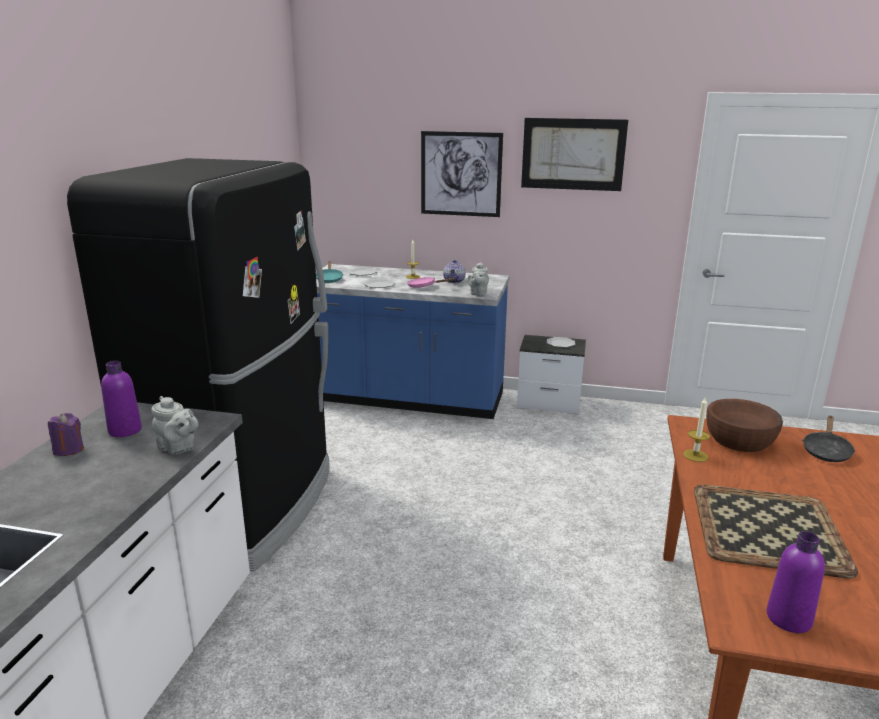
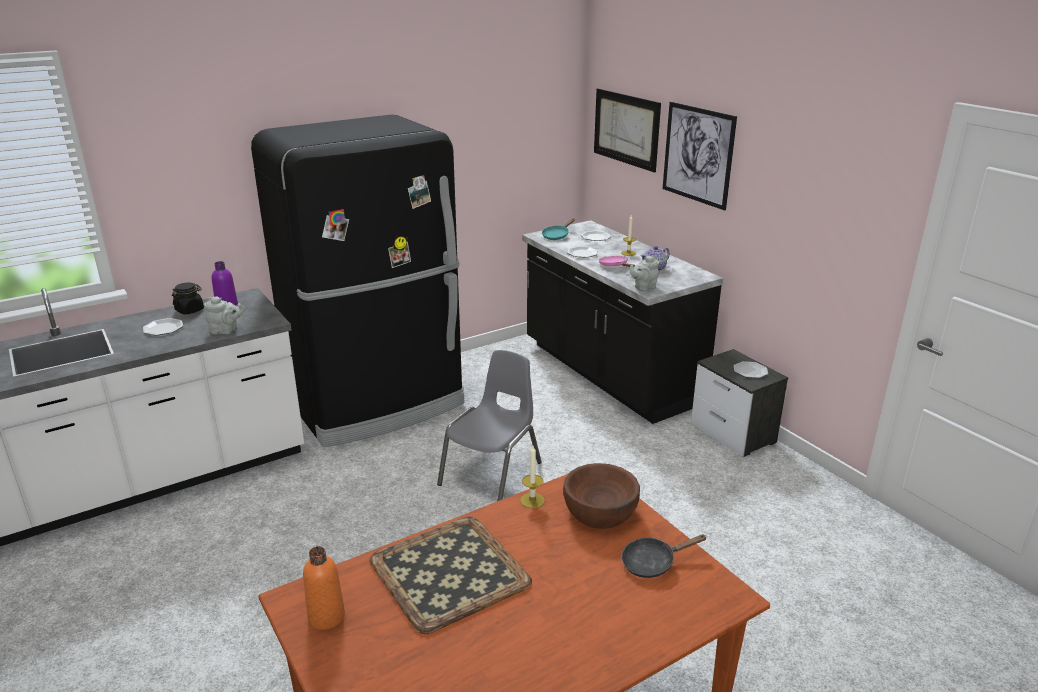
camera: 45 degrees right, 5 degrees up
(68, 449) = (190, 310): purple candle -> black jar
(76, 480) = (163, 328): none -> plate
(178, 448) = (226, 331): grey teapot -> grey teapot turned 75 degrees counterclockwise
(406, 399) = (609, 374): blue counter -> black counter
(447, 509) = (492, 474): none -> grey chair
(573, 154) = (798, 154): picture -> picture (626, 129)
(788, 618) = (326, 617): purple bottle -> orange bottle

